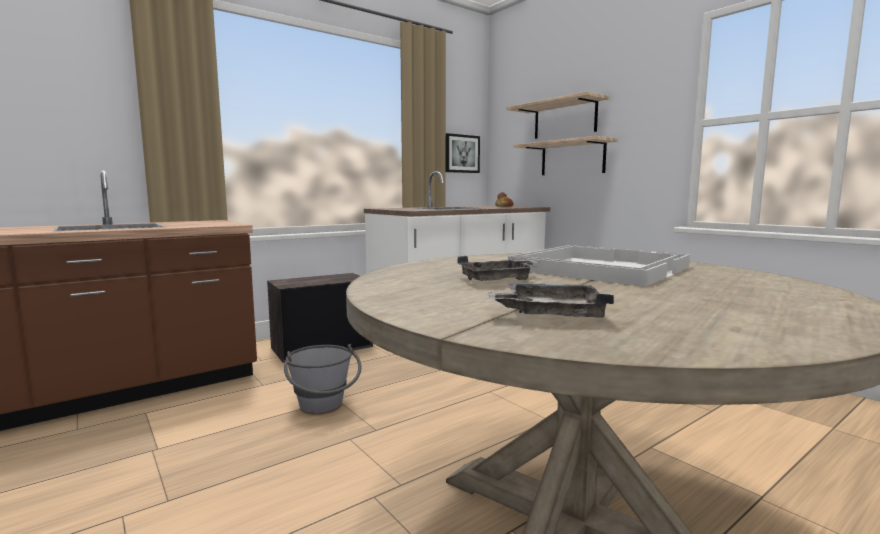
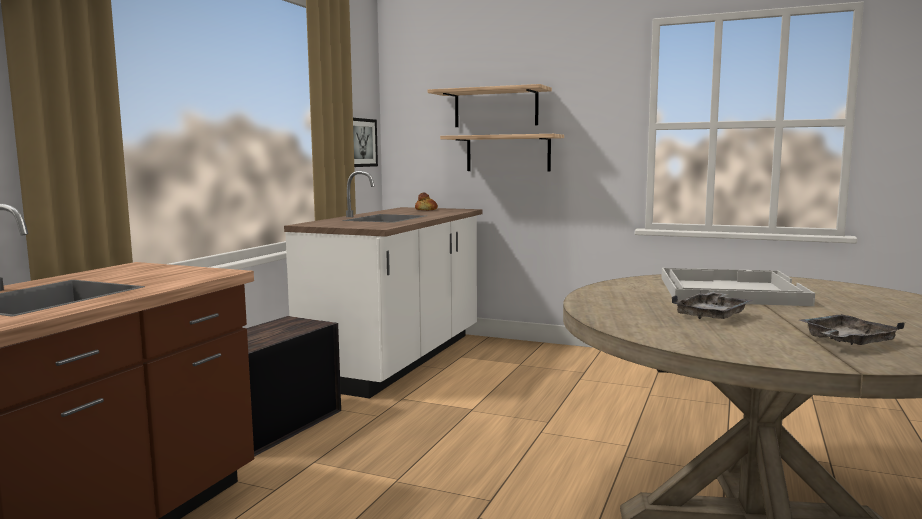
camera: 30 degrees left, 0 degrees up
(323, 408) = (399, 495): grey bucket -> none

